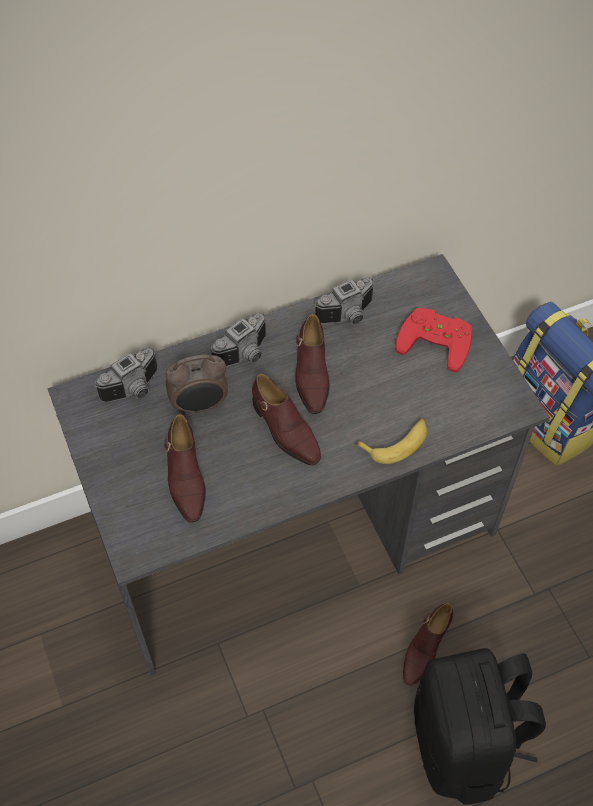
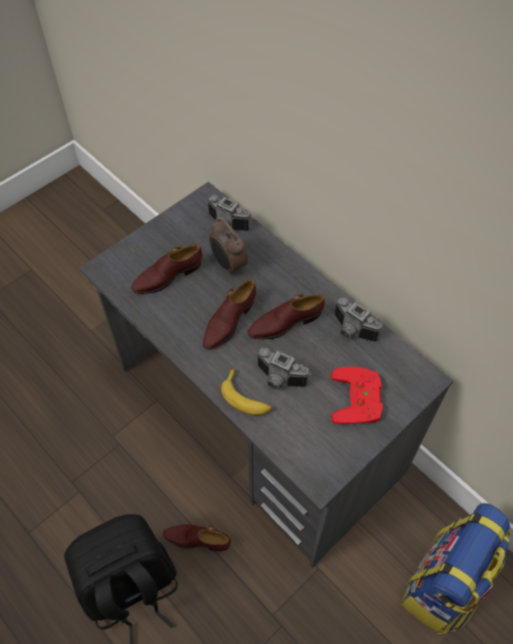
camera: 70 degrees right, 0 degrees up
(246, 355) = (283, 277): camera -> camera (279, 380)

